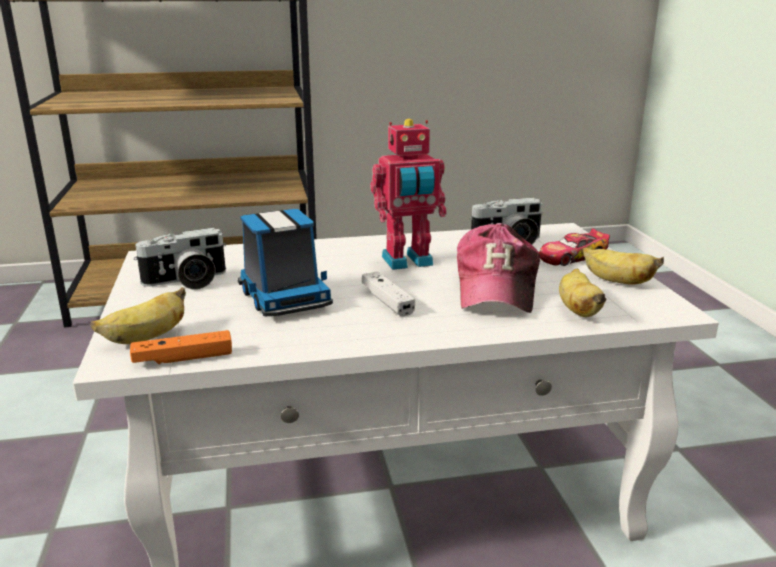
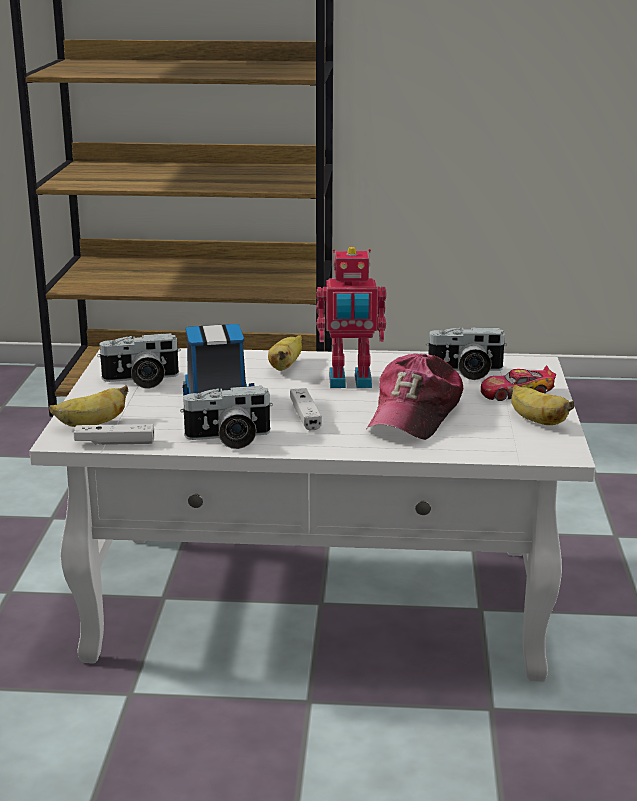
camera: 15 degrees right, 0 degrees up
(183, 358) = (115, 443): orange game controller -> white game controller
(319, 337) = (228, 439): none -> camera
(577, 310) = (472, 442): banana -> banana (285, 366)

